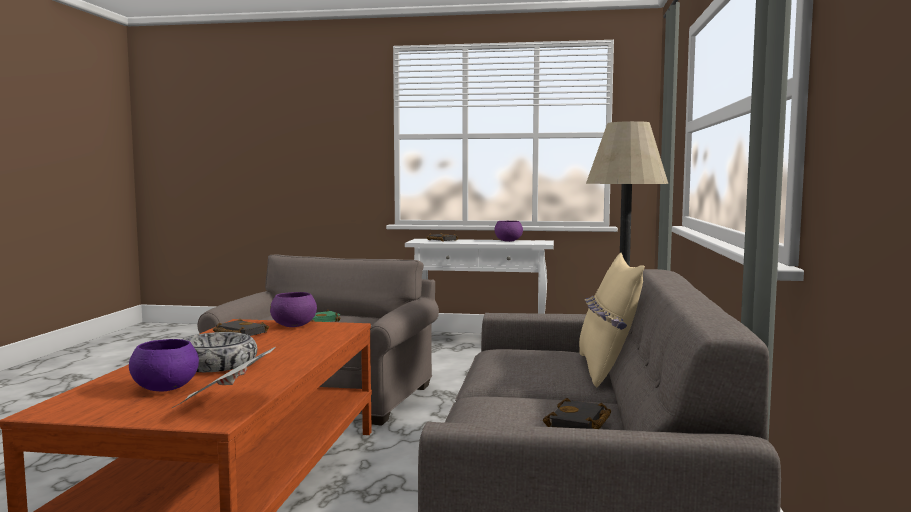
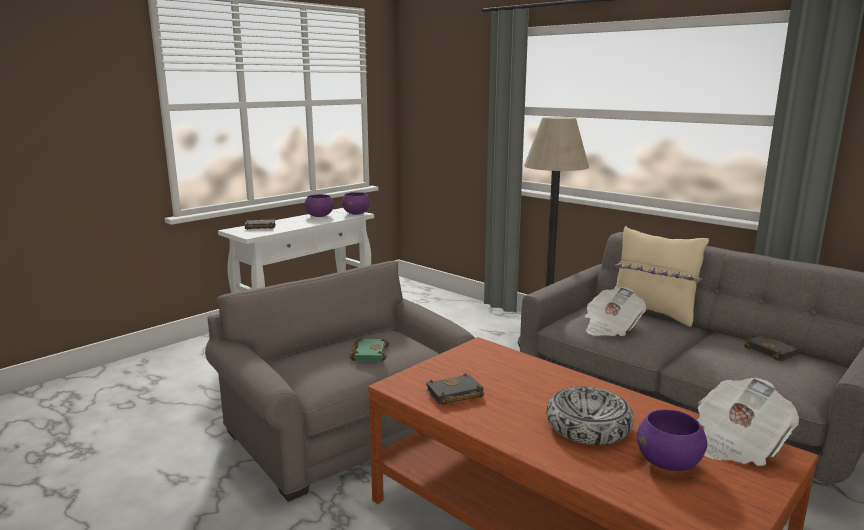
camera: 55 degrees left, 10 degrees up
(294, 326) = (451, 366): purple bowl -> purple bowl (356, 213)
(514, 361) = (610, 328): none -> newspaper

